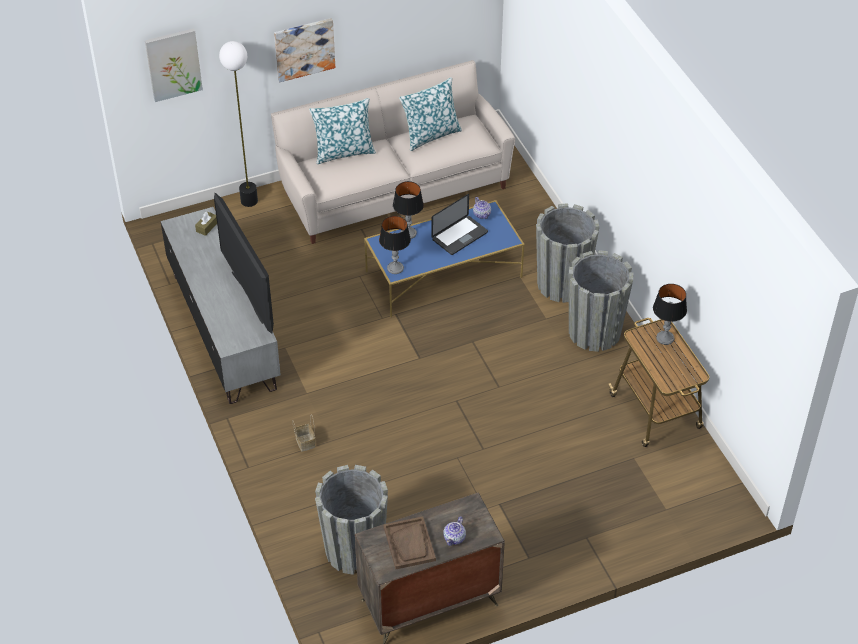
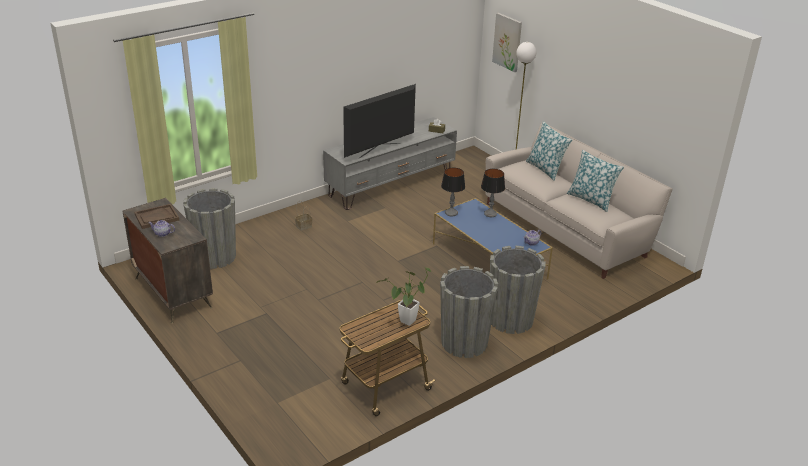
camera: 75 degrees right, 15 degrees down
(304, 49) = (573, 87): picture -> none
(459, 236) = (501, 235): laptop -> none
(665, 338) = (405, 323): table lamp -> potted plant

